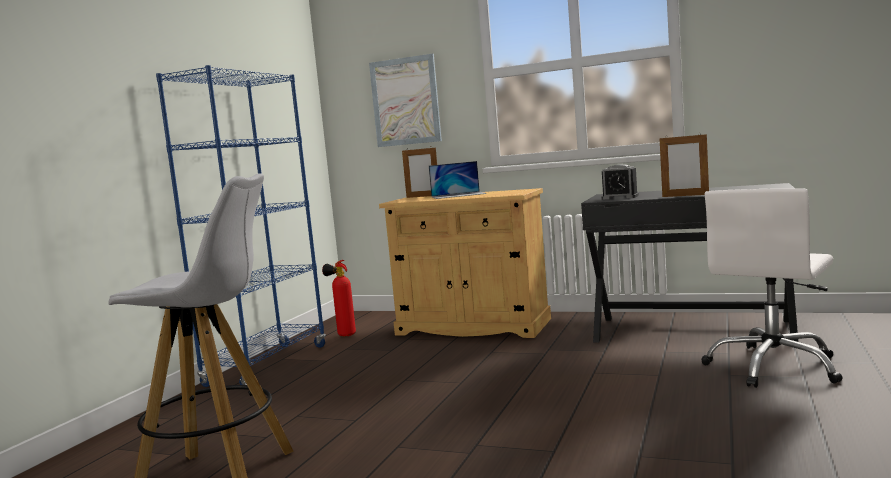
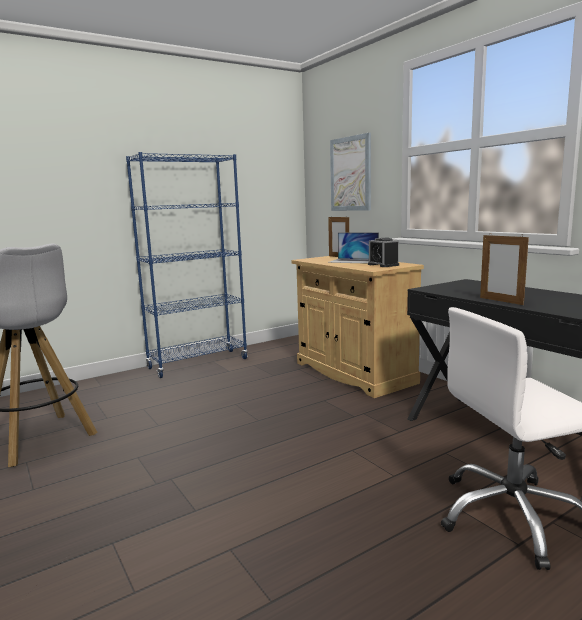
camera: 35 degrees right, 5 degrees up
(344, 335) = (272, 353): fire extinguisher -> none
(620, 197) = (456, 288): alarm clock -> alarm clock (383, 265)

